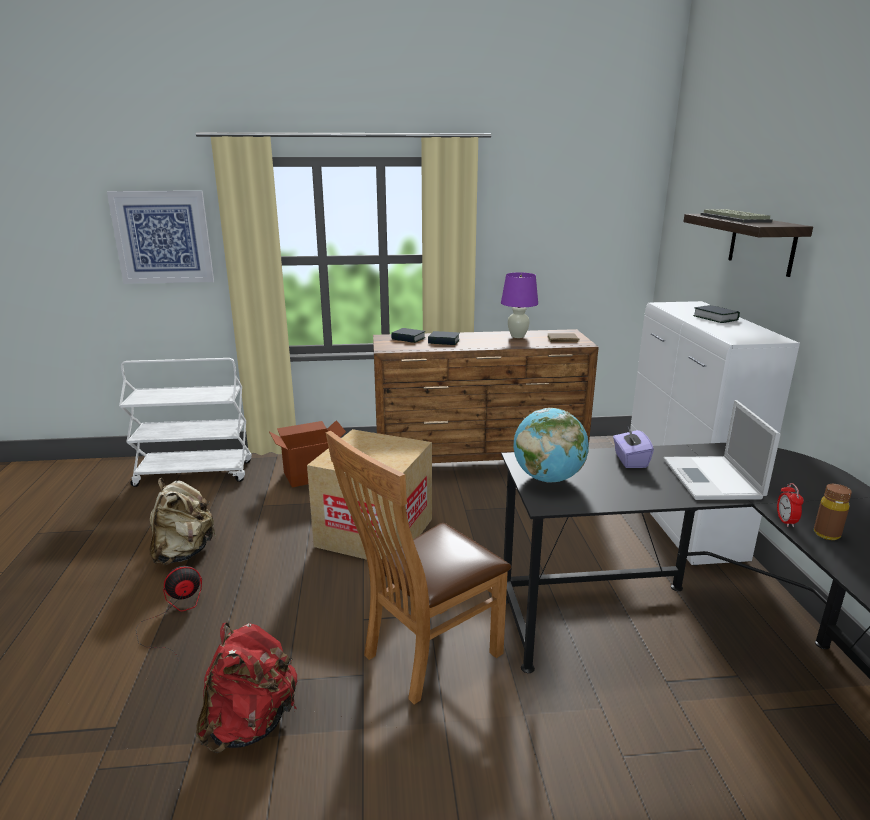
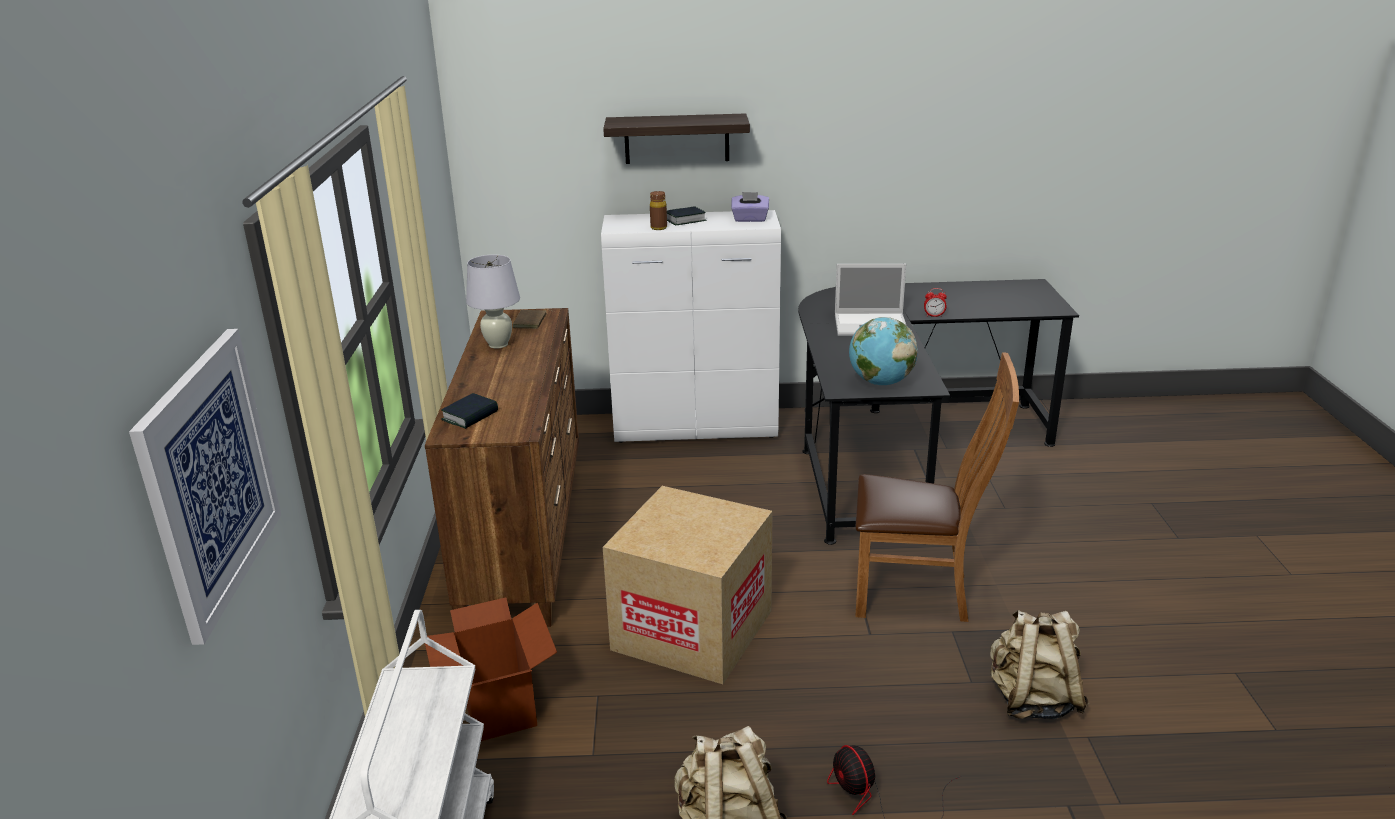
camera: 85 degrees left, 5 degrees up
(251, 723) = (1032, 700): red backpack -> beige backpack
(424, 656) = (919, 593): brown chair -> brown chair turned 45 degrees counterclockwise
(444, 341) = (501, 391): book -> none
(517, 336) = (498, 344): purple table lamp -> white table lamp
(630, 460) = (839, 347): purple tissue box -> purple tissue box (750, 219)
(736, 218) = (671, 121): keyboard -> none
(826, 534) = (948, 308): brown bottle -> brown bottle (658, 228)

